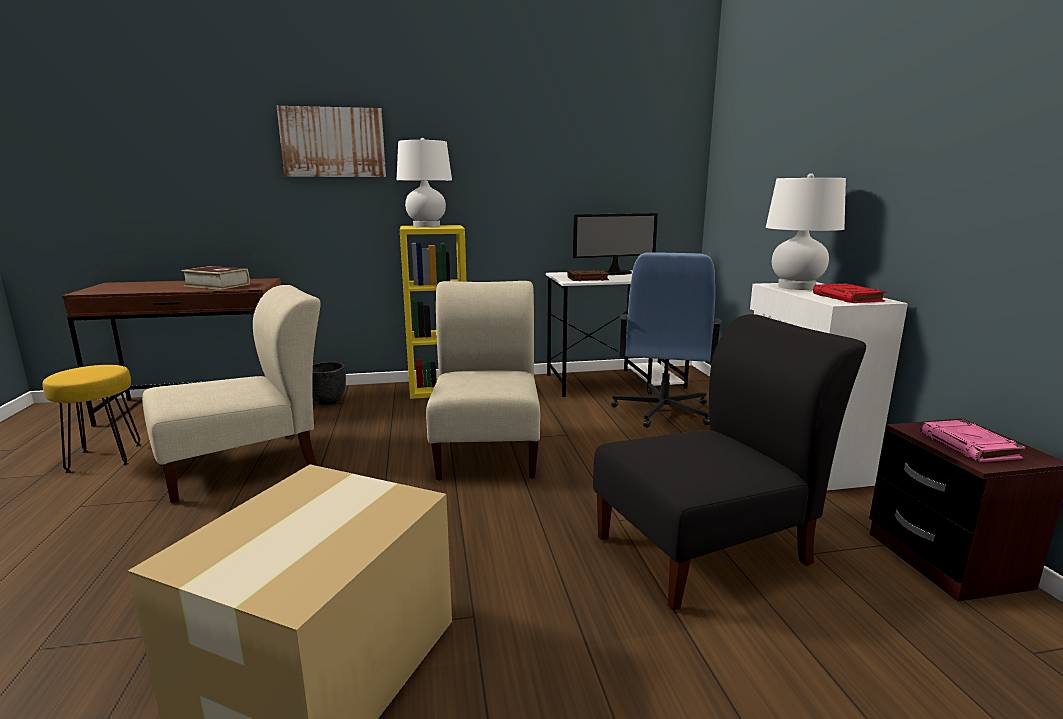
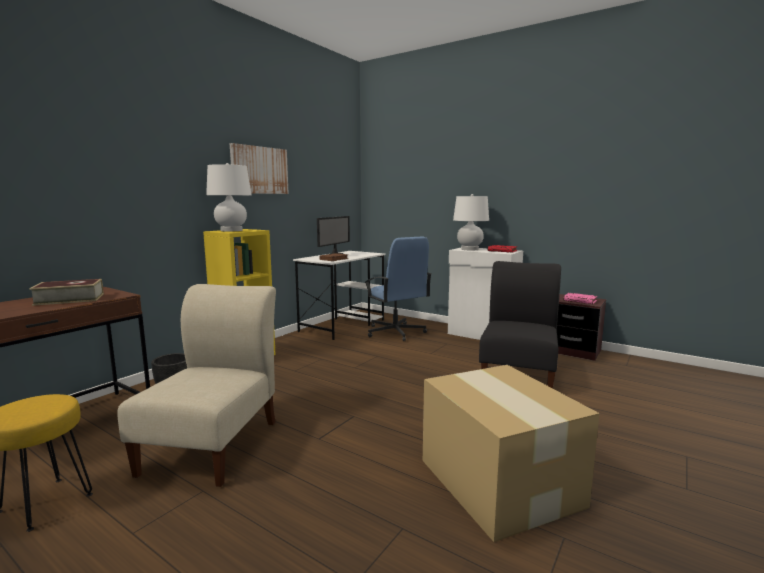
camera: 45 degrees left, 5 degrees down
(333, 142) = (146, 162): picture -> picture (259, 170)
(488, 448) = (354, 375): beige chair -> none

